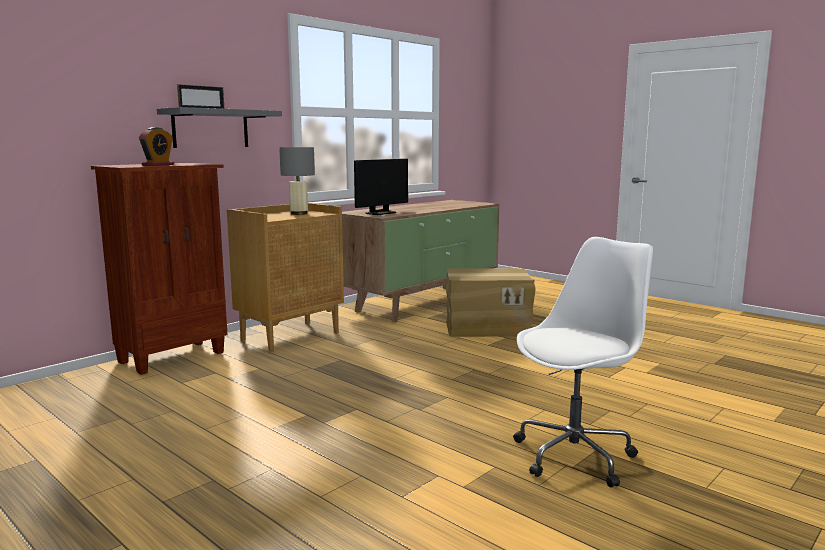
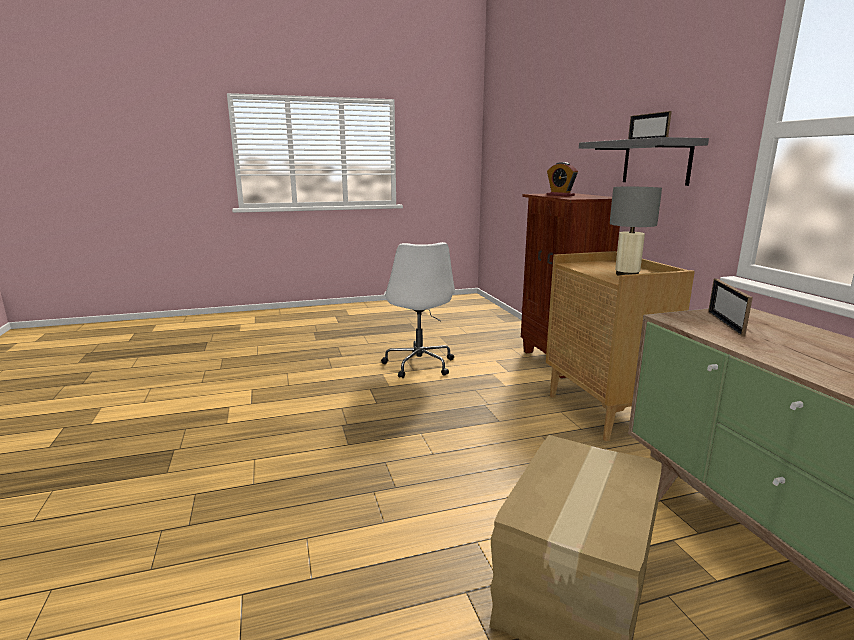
camera: 120 degrees right, 5 degrees up
(380, 213) = (725, 323): monitor -> picture frame
(575, 456) = (179, 458): white office chair -> white office chair (419, 366)

